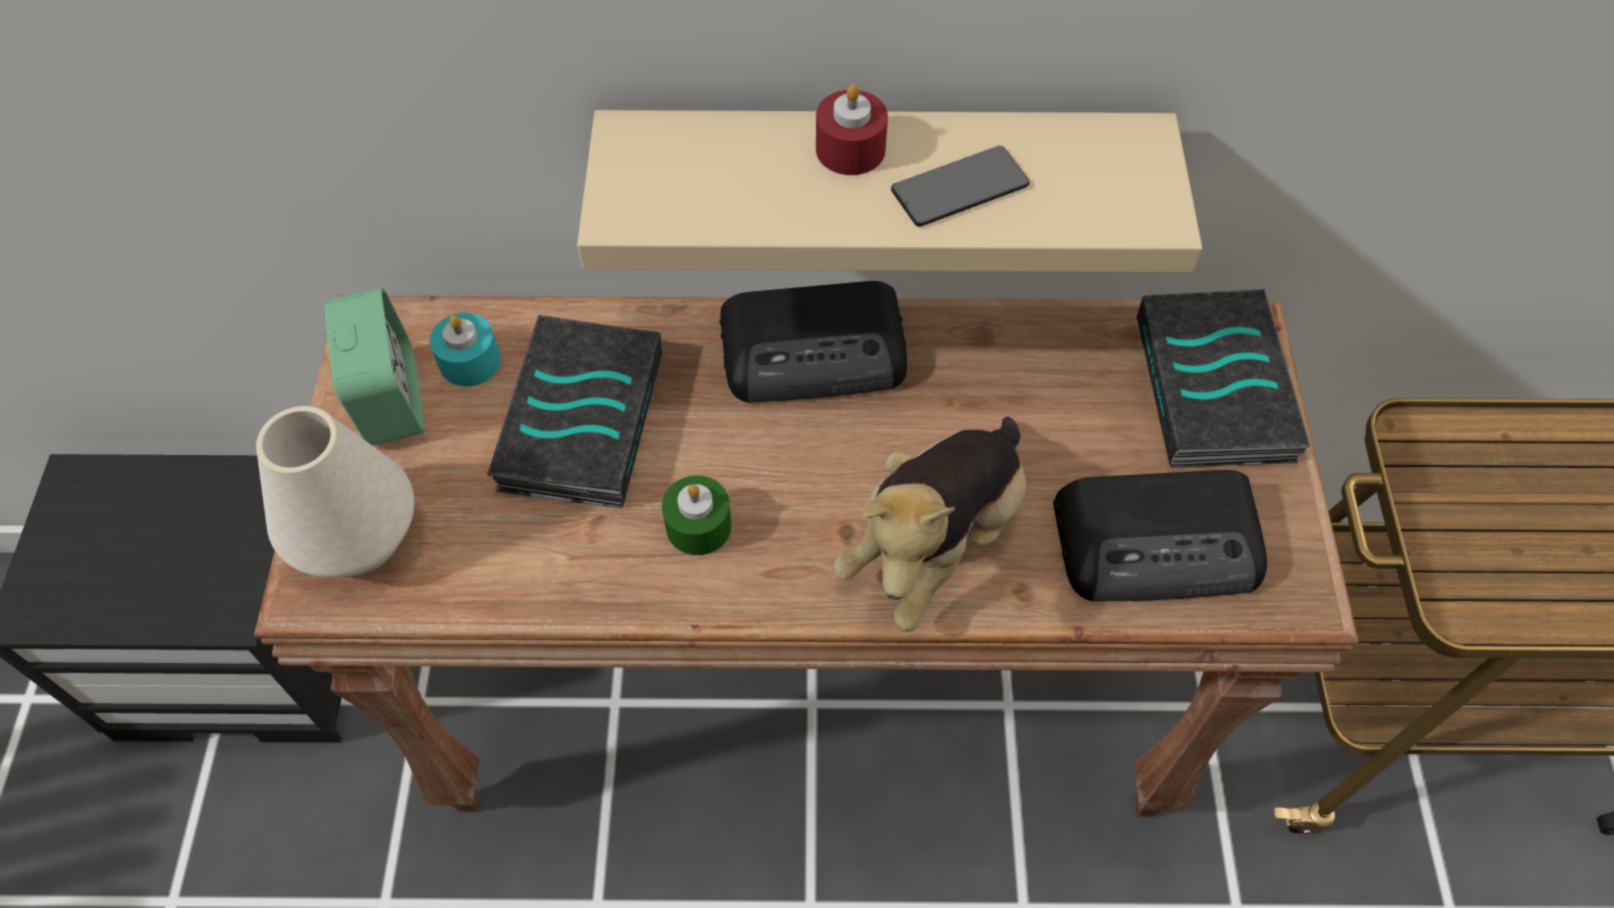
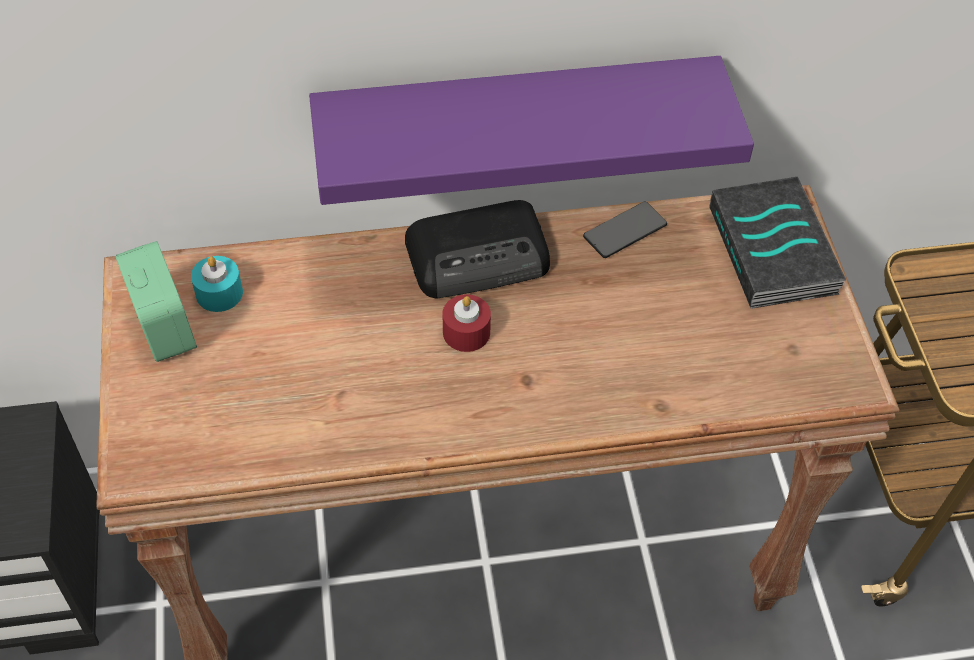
camera: 10 degrees left, 5 degrees down
(357, 537) = (161, 428): white vase -> none
(578, 418) = (311, 324): book -> none
(698, 525) = (417, 389): green candle -> none
(850, 149) = (499, 102): red candle -> red candle (466, 332)
(880, 179) = (516, 124): beige shelf -> purple shelf
(935, 541) = (592, 378): plush toy -> none
(959, 188) = (581, 121): phone -> phone (625, 231)
(1160, 543) = (752, 360): radio -> none

